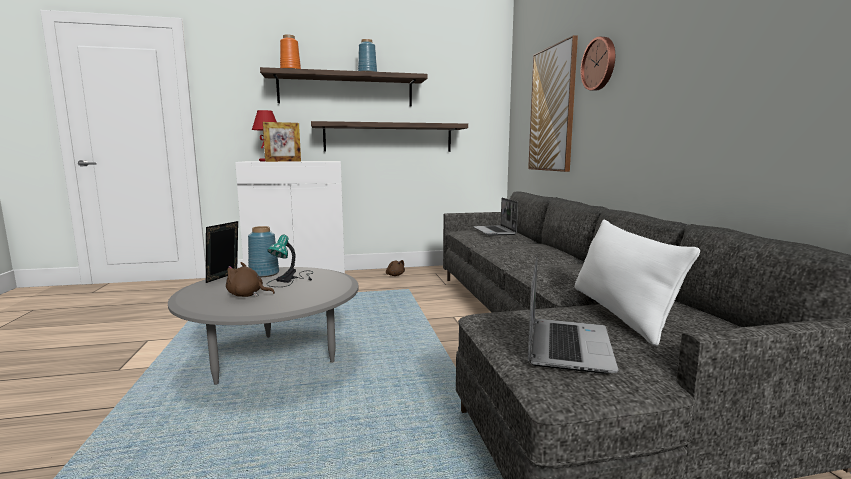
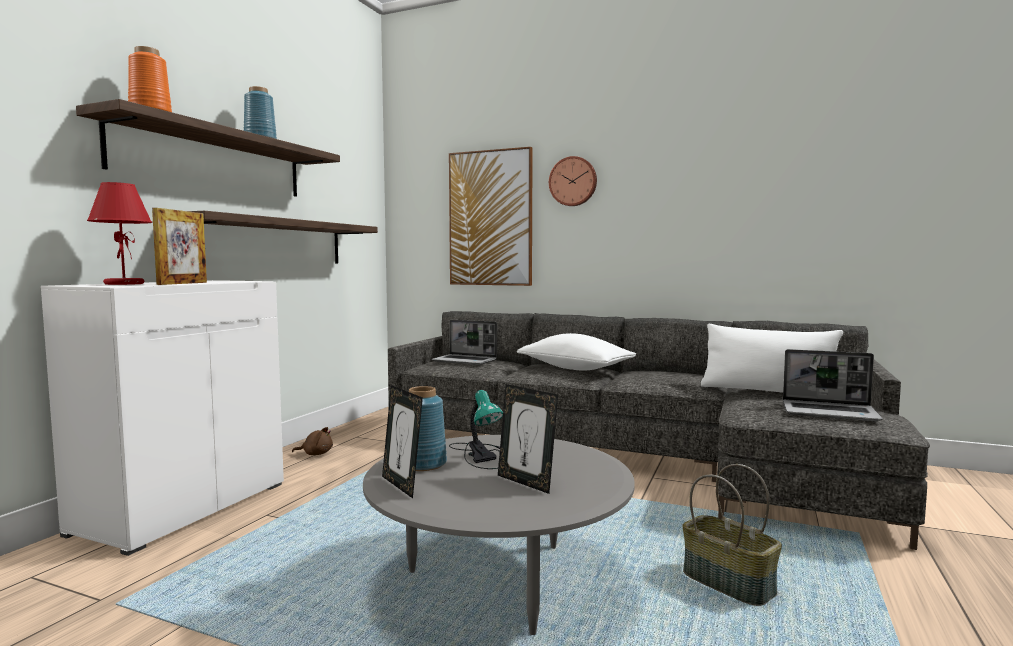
camera: 55 degrees left, 5 degrees down
(247, 295) = (526, 482): brown plush toy -> picture frame
(334, 438) = (729, 583): none -> basket
(540, 251) = (575, 368): none -> white pillow
(566, 346) = (830, 412): laptop -> laptop turned 150 degrees clockwise

